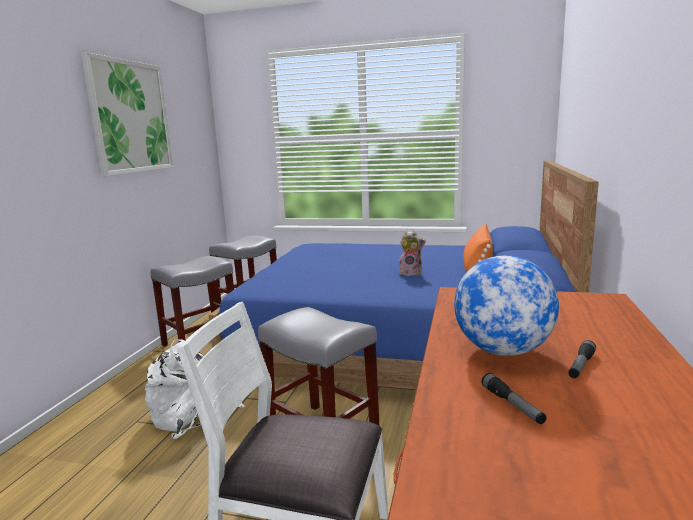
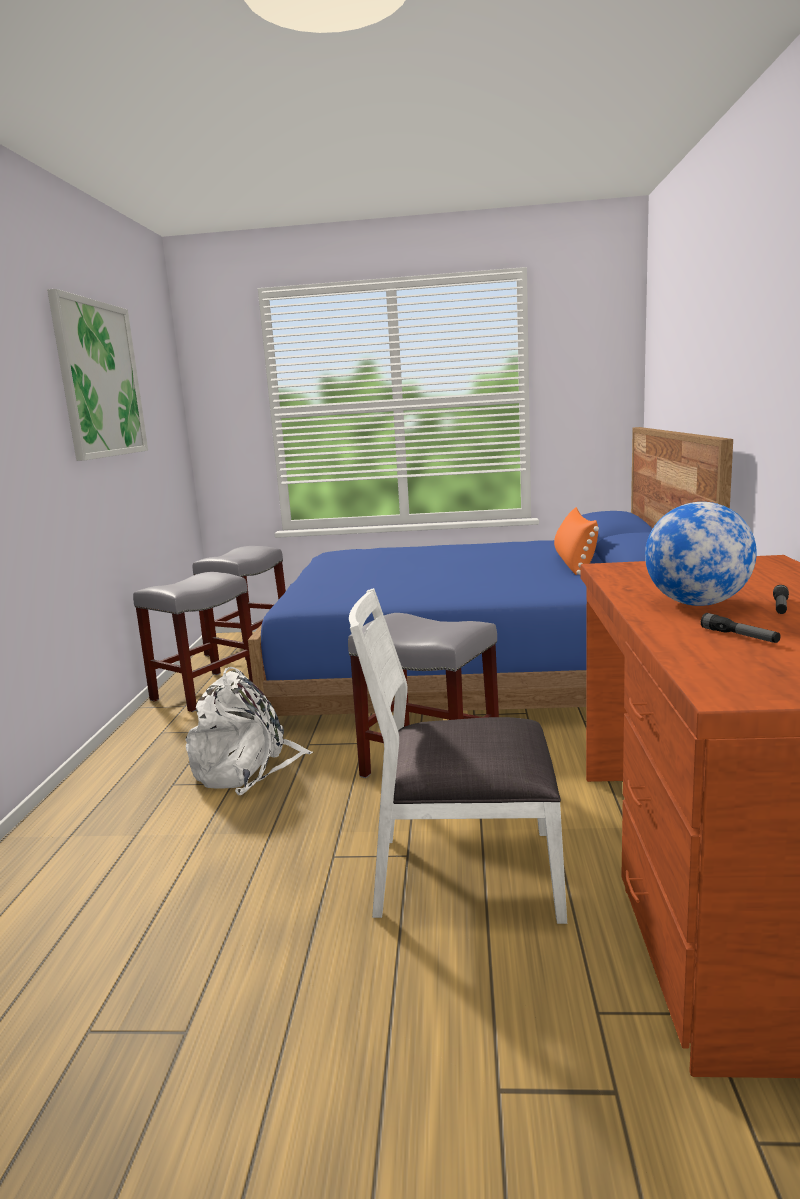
camera: 10 degrees left, 0 degrees up
(411, 273) = (496, 572): plush toy -> none

